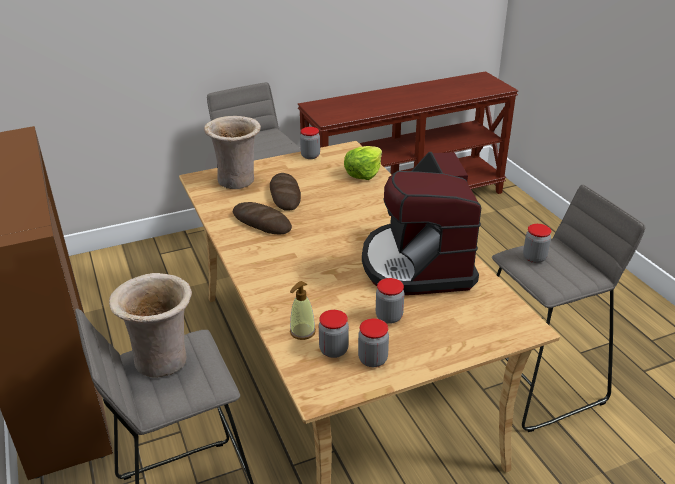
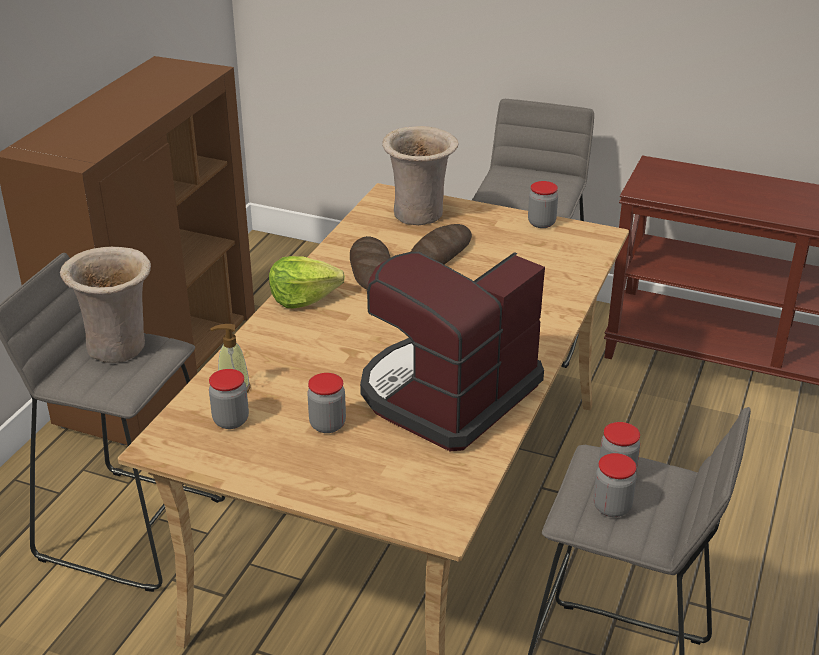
camera: 45 degrees right, 0 degrees up
(363, 173) = (566, 270): lettuce -> lettuce (303, 298)
(373, 359) = (247, 450): jar -> jar (612, 507)

